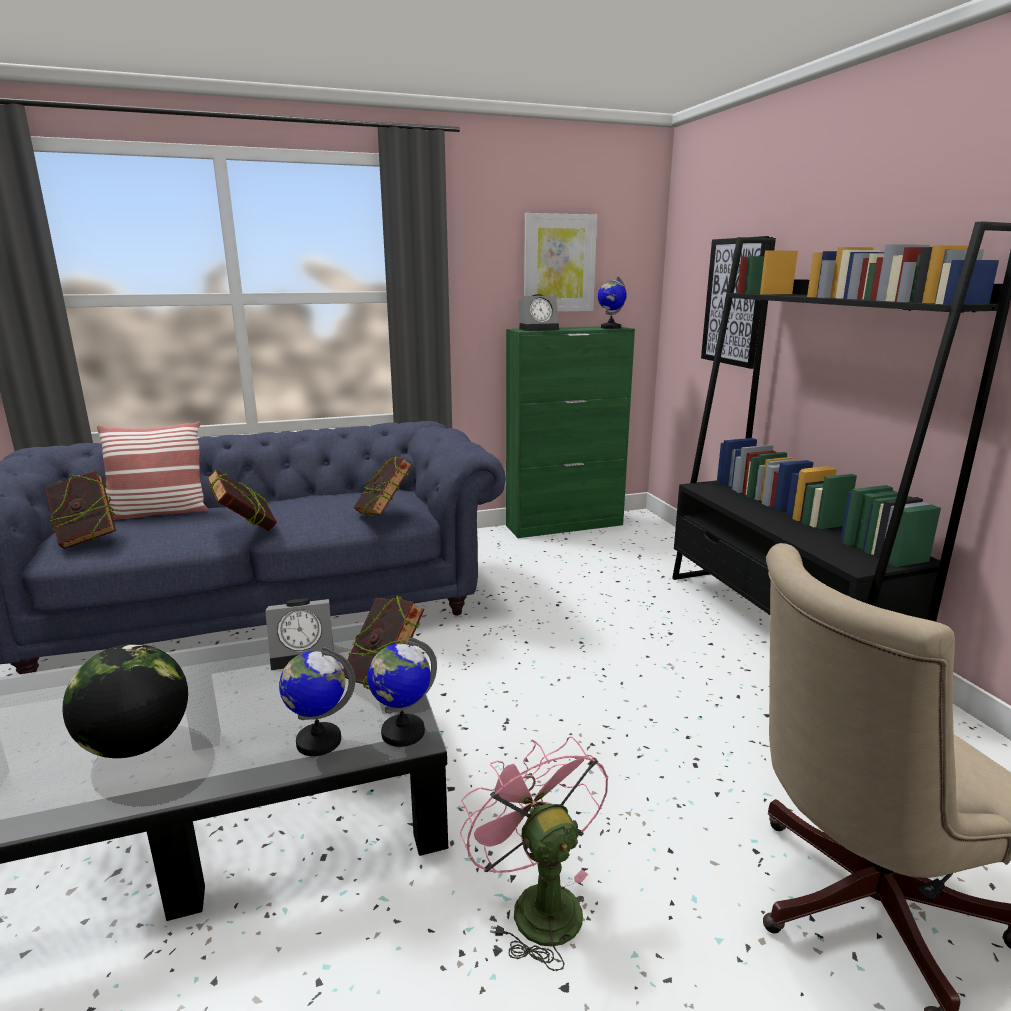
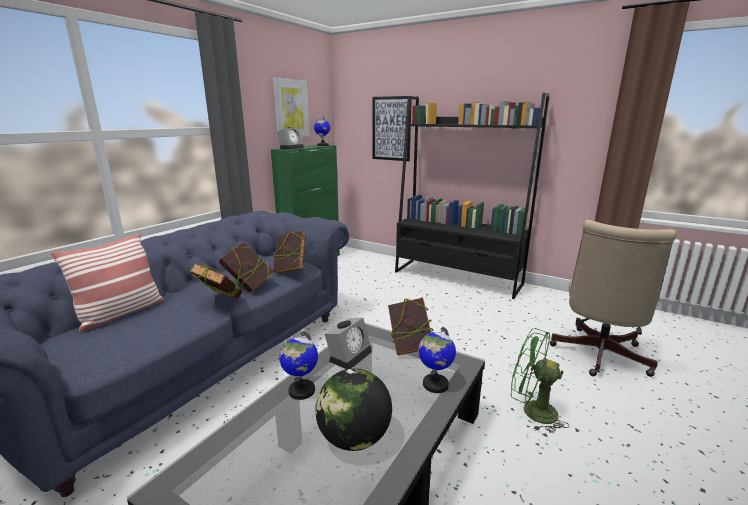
camera: 40 degrees left, 0 degrees up
(87, 539) = (95, 349): book -> book (249, 286)
(402, 732) = (459, 363): globe -> globe (301, 391)
(537, 903) = (531, 411): pink fan -> green fan

